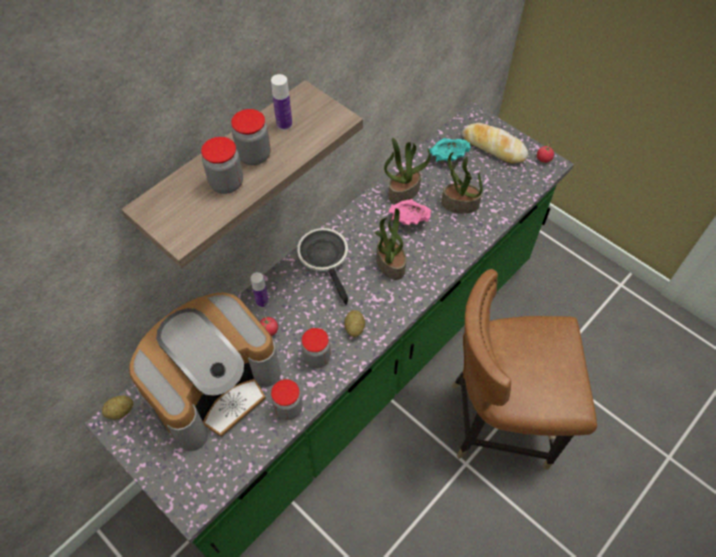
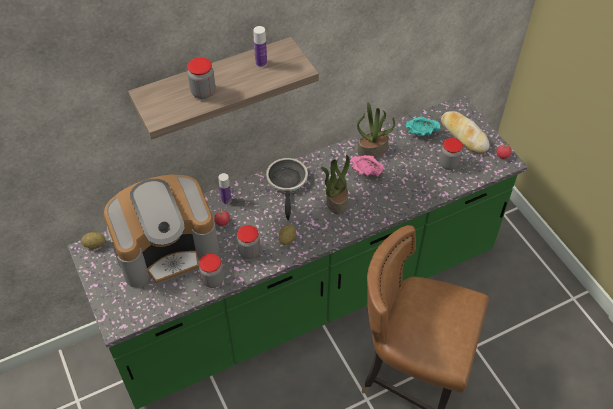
camera: 20 degrees right, 5 degrees down
(254, 155) = (230, 79): jar -> jar (448, 164)
(459, 204) = (413, 172): potted plant -> none

